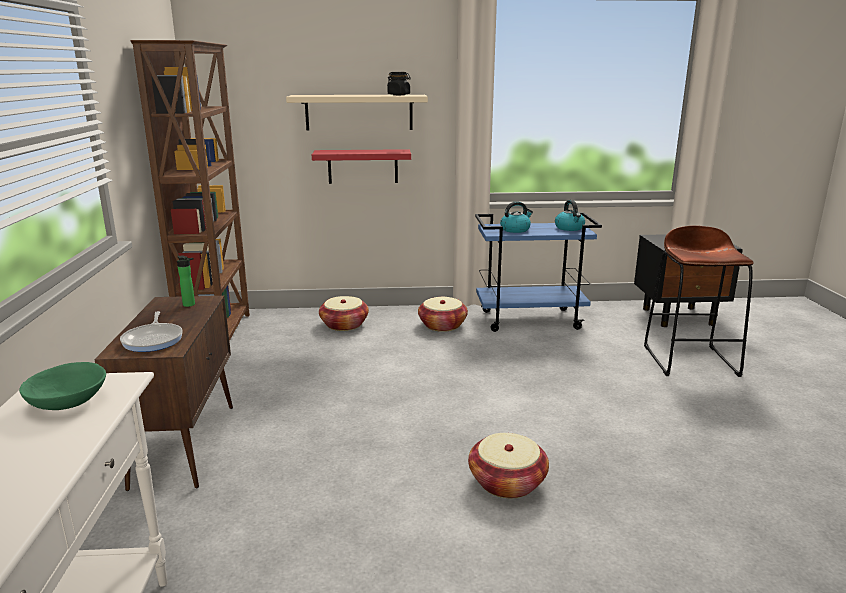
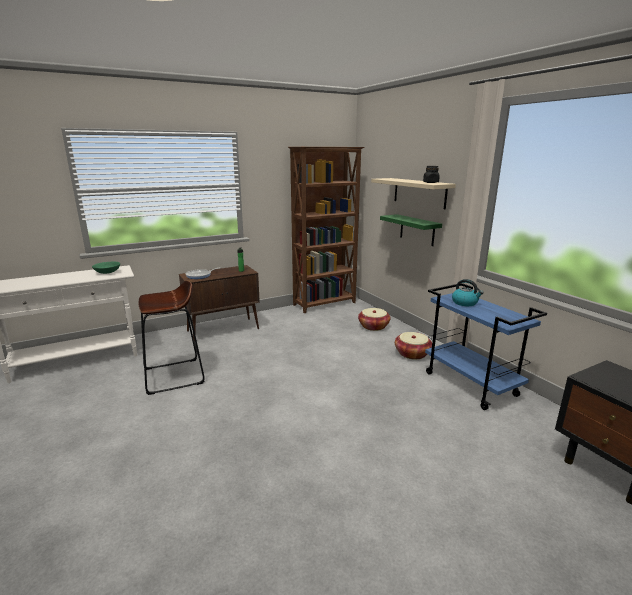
camera: 65 degrees right, 0 degrees up
(363, 166) = (417, 230): red shelf -> green shelf
(507, 482) = (231, 416): basket -> none
(569, 228) = (508, 319): kettle -> none
(690, 360) = (498, 487): brown stool -> brown stool (174, 376)

